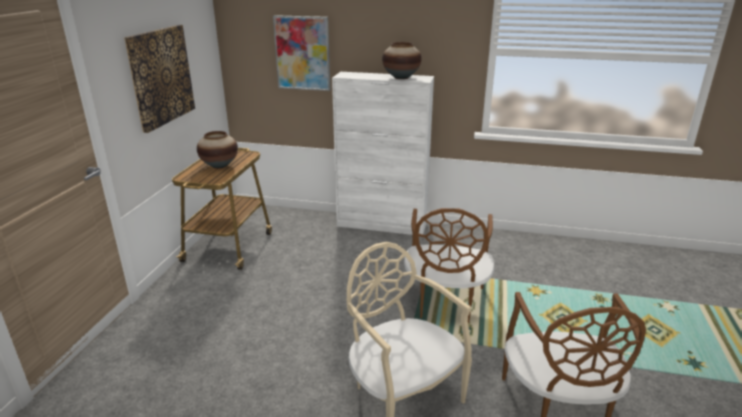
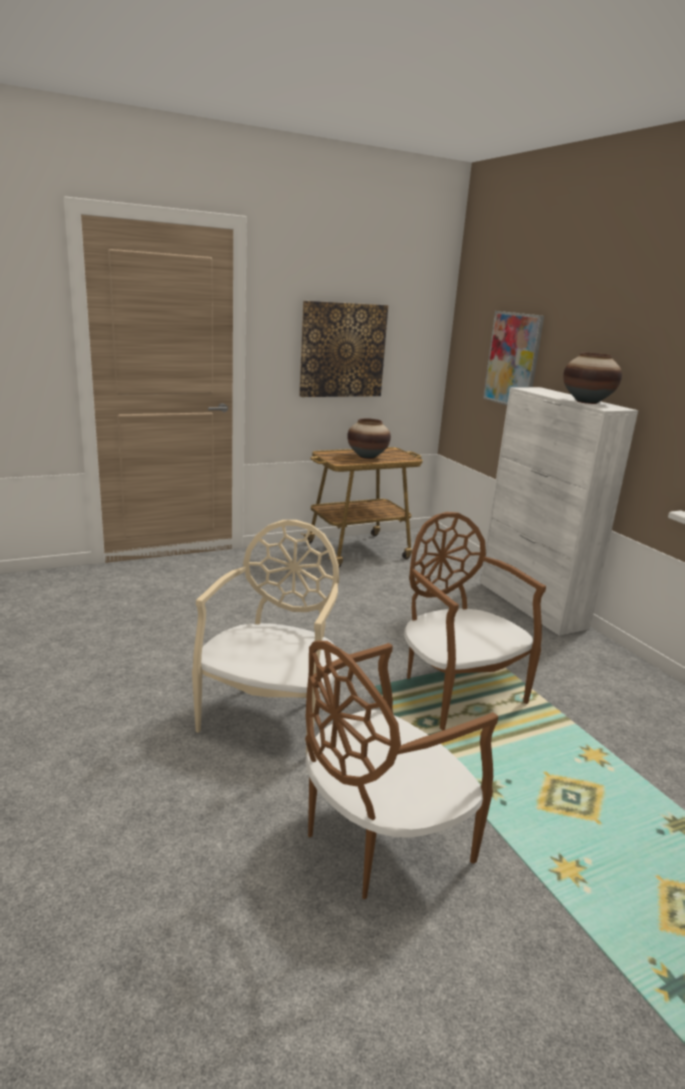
camera: 50 degrees right, 5 degrees down
(445, 303) = (457, 692): brown chair -> brown chair turned 90 degrees clockwise

